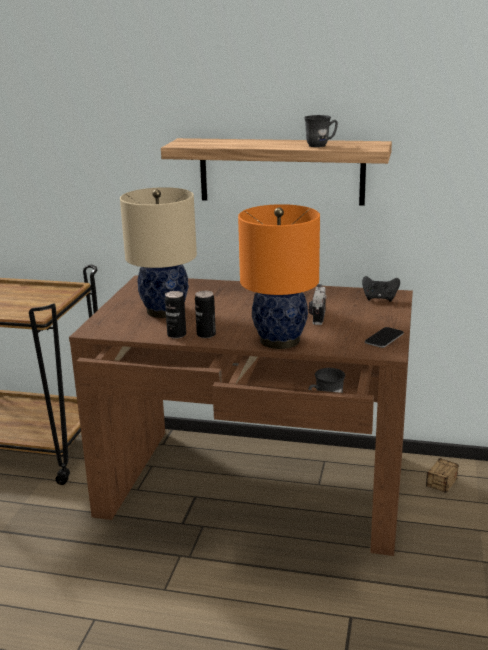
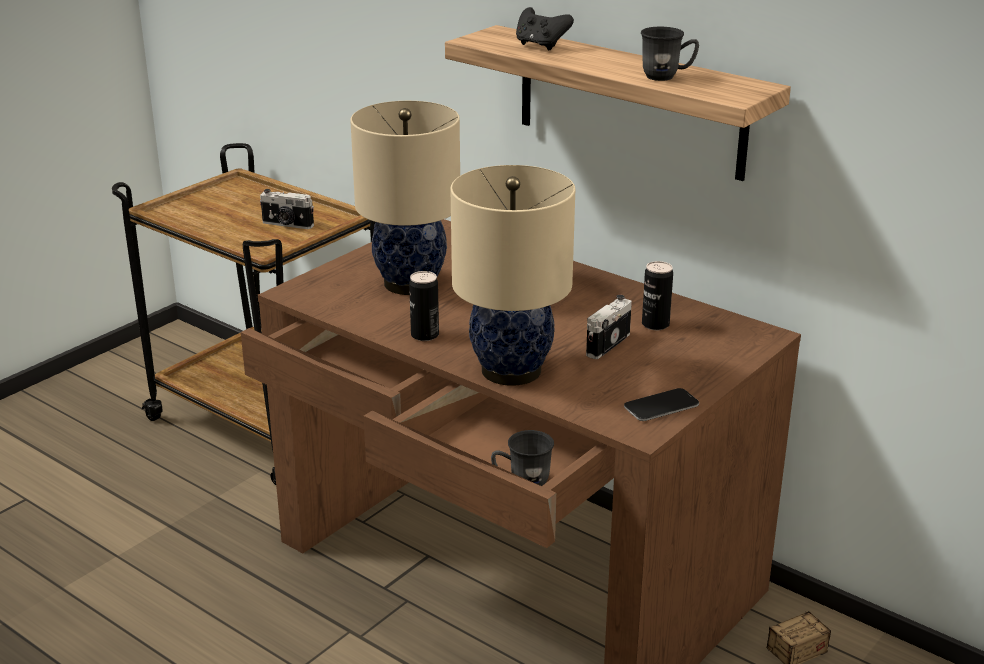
camera: 25 degrees right, 5 degrees up
(35, 300) = (287, 225): none -> camera
(176, 335) = (387, 326): can -> can (655, 324)
(279, 340) = (511, 370): orange table lamp -> beige table lamp
(380, 299) = (731, 337): black game controller -> black game controller (541, 45)

